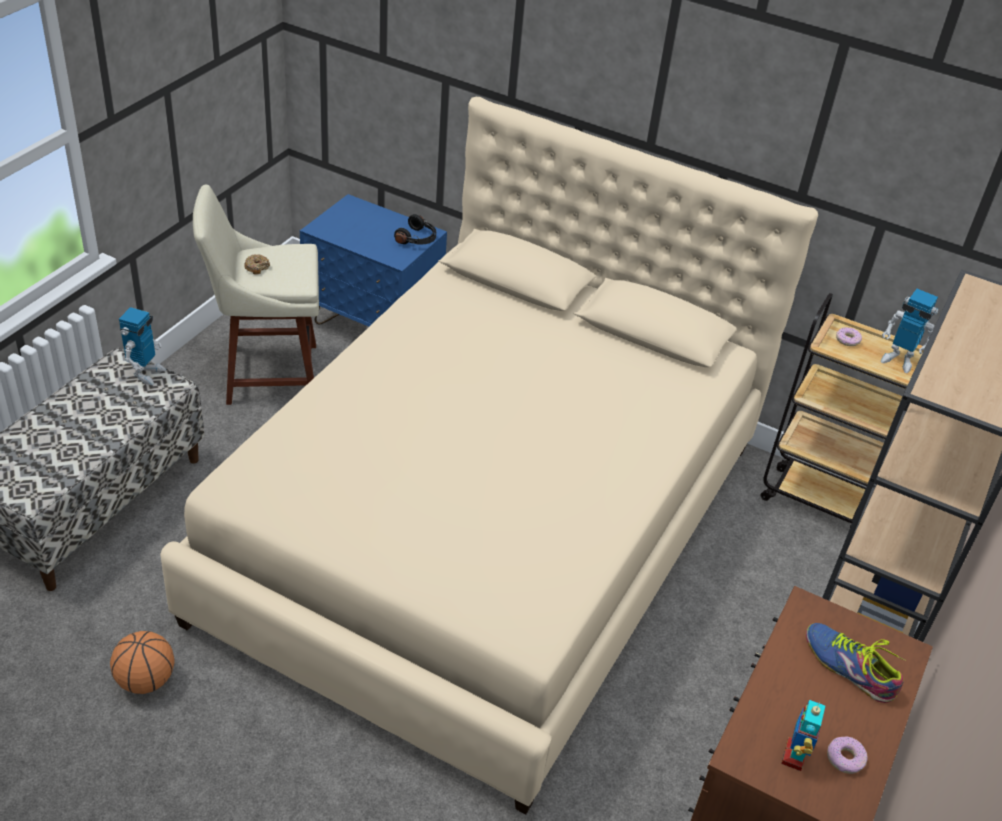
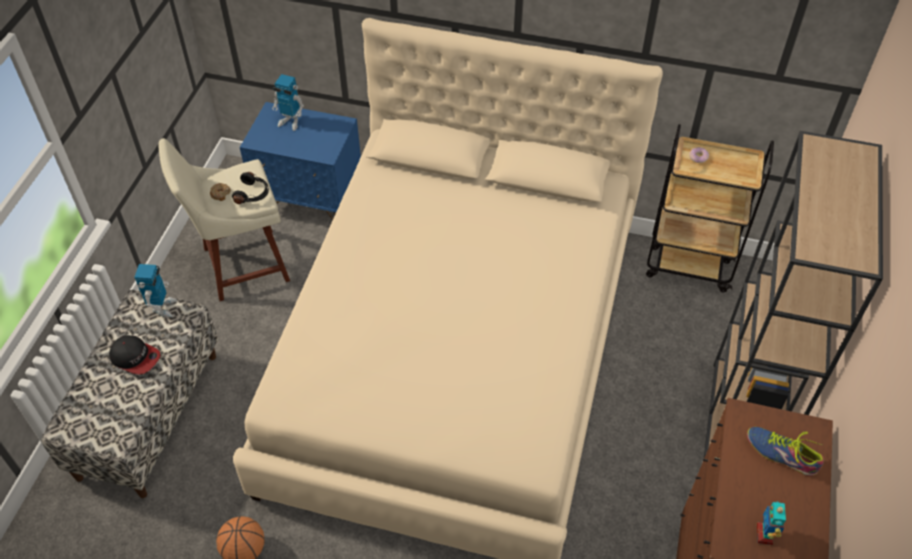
camera: 10 degrees left, 10 degrees up
(93, 416) = (135, 357): none -> cap
(417, 239) = (336, 131): black headphones -> black headphones (253, 194)
(845, 759) = (798, 526): donut -> none
(899, 360) = (739, 166): toy robot -> toy robot (290, 121)

